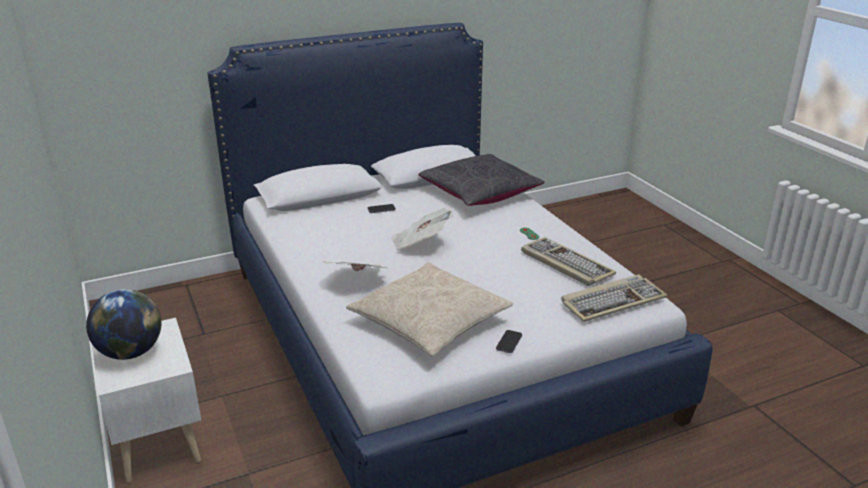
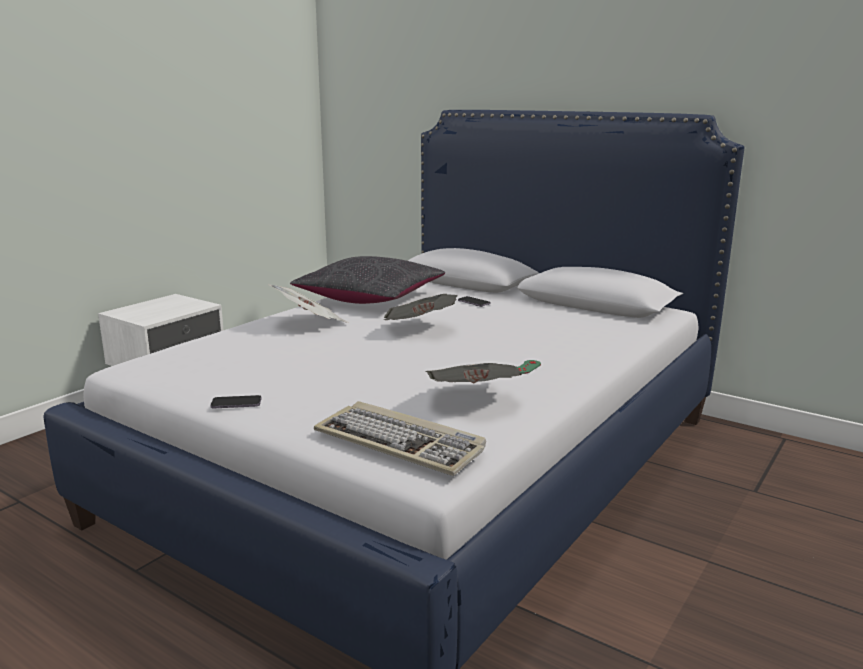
camera: 60 degrees right, 10 degrees down
(131, 352) = (159, 306): globe -> none
(430, 321) = (252, 361): beige pillow -> none
(480, 193) = (592, 328): black pillow -> black pillow (370, 298)
(565, 264) = (473, 399): keyboard -> newspaper

